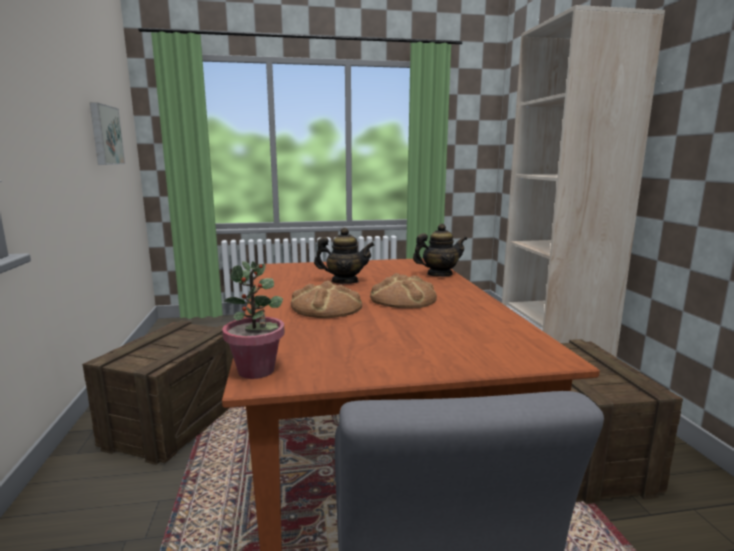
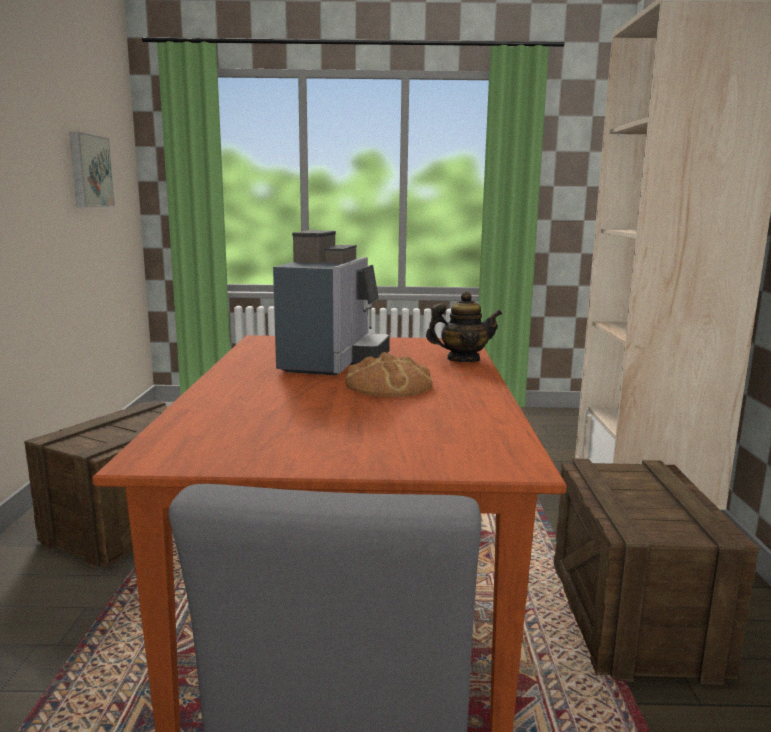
camera: 10 degrees right, 0 degrees up
(256, 370) = (150, 450): potted plant -> none
(326, 307) = (285, 389): bread -> none
(344, 281) = (333, 361): teapot -> coffee machine

